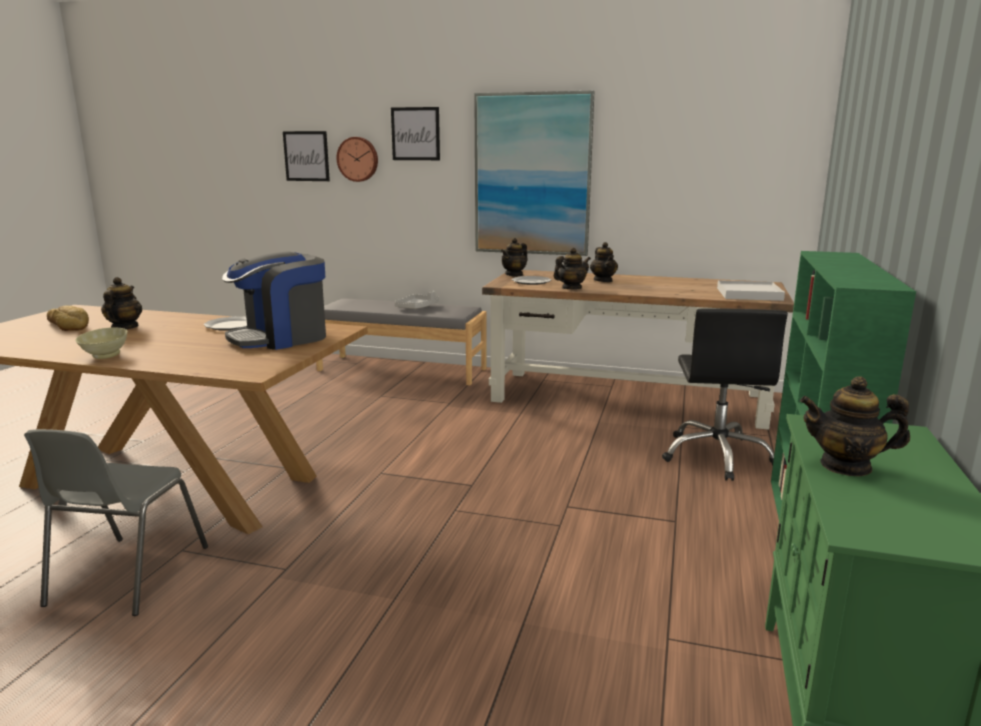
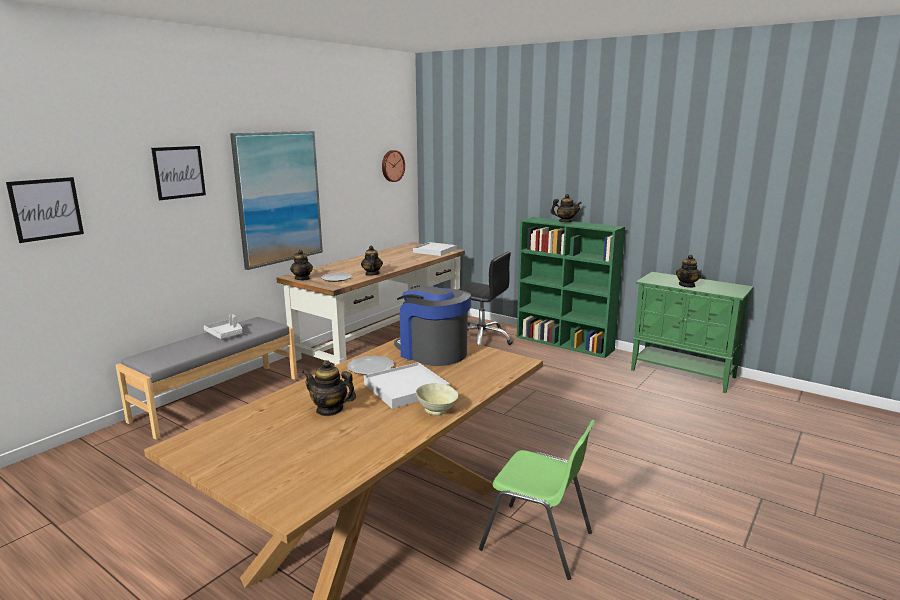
camera: 70 degrees left, 0 degrees up
(69, 325) = (281, 439): bread -> none
(126, 576) = (538, 541): grey chair -> green chair
(170, 341) = (406, 388): none -> white tray
(281, 338) = (432, 352): coffee machine -> coffee machine turned 150 degrees clockwise
(358, 159) = (118, 204): wall clock -> wall clock (392, 166)
(603, 280) = (358, 265): teapot -> teapot (565, 221)

